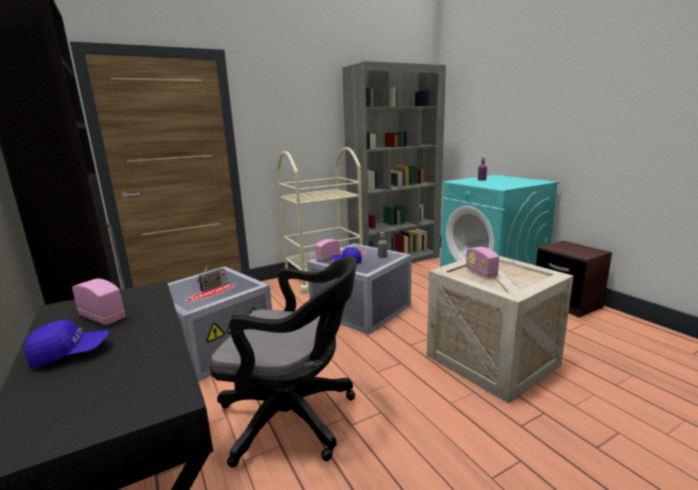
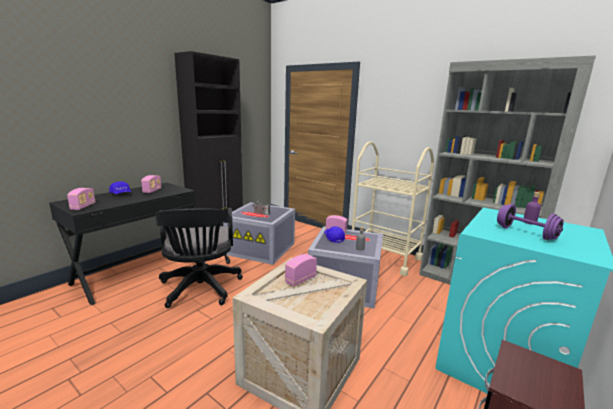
camera: 65 degrees right, 0 degrees up
(130, 399) = (83, 206): none -> radio
(503, 182) = (525, 233): none -> purple dumbbell

